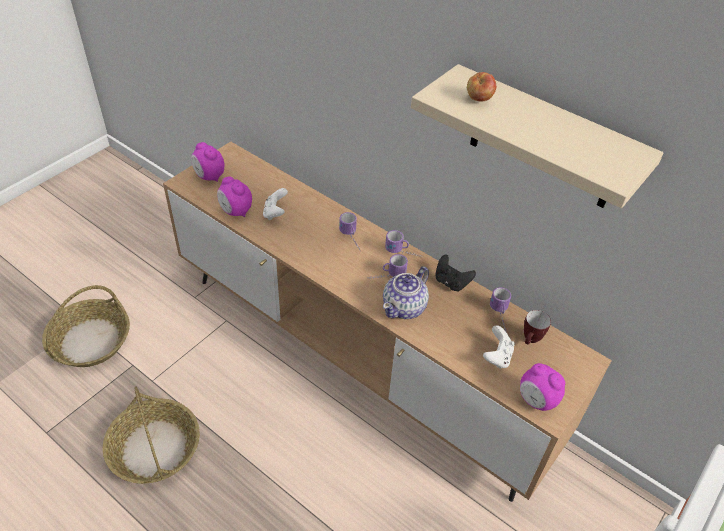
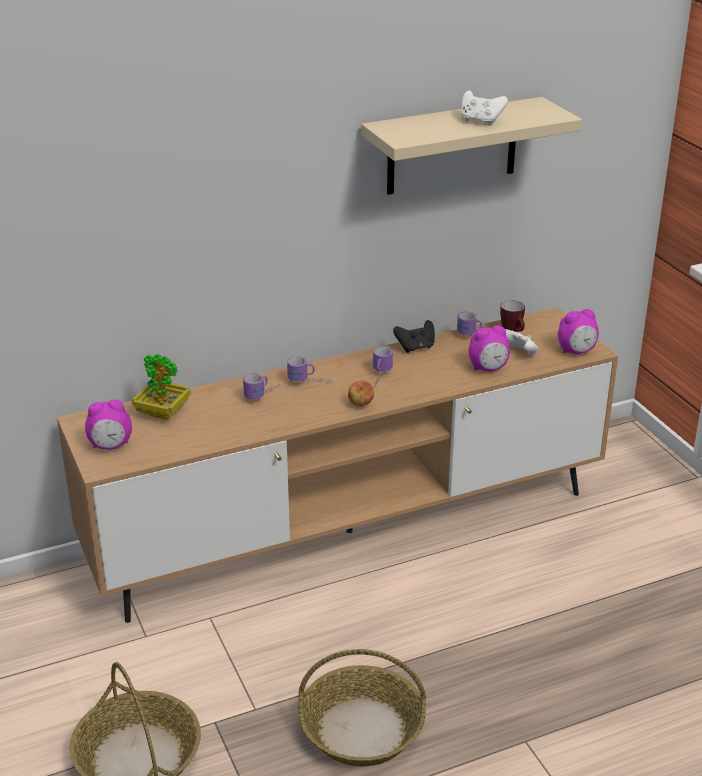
camera: 60 degrees left, 15 degrees down
(235, 211) = (194, 442): alarm clock -> alarm clock (488, 369)
(263, 183) = (163, 413): none -> potted plant
(275, 213) = (223, 417): white game controller -> white game controller (481, 121)
(403, 253) = (356, 360): mug -> mug (263, 395)
(405, 307) = (427, 380): teapot -> none
(479, 100) = (424, 128): apple -> apple (360, 405)

